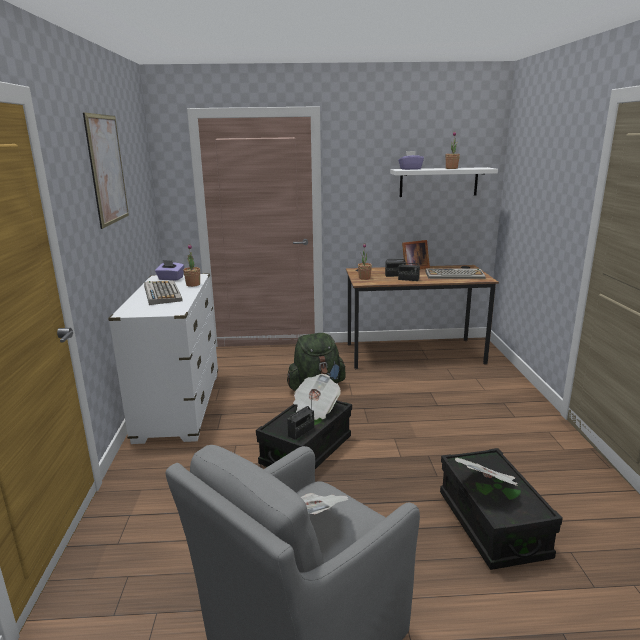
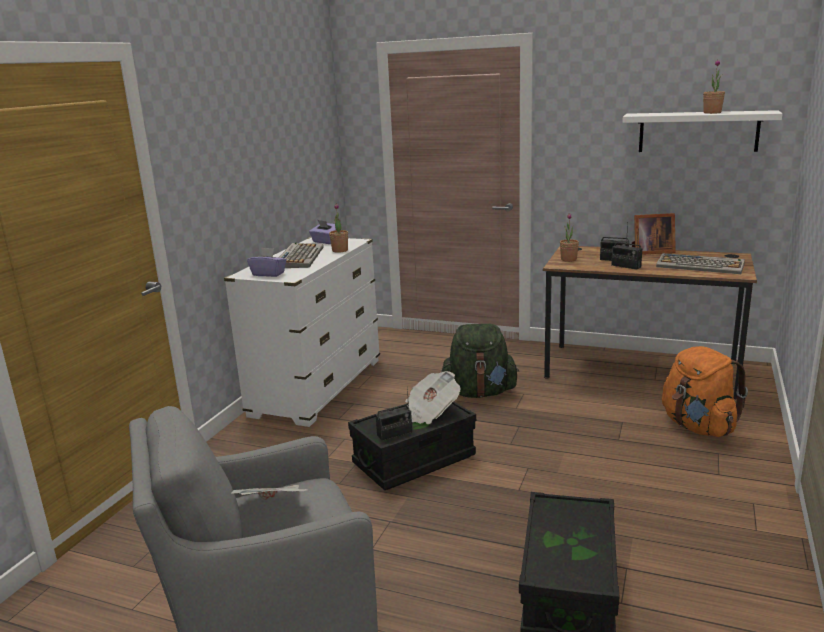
camera: 25 degrees right, 0 degrees up
(107, 169) = (249, 119): picture -> none
(410, 169) = (650, 114): purple tissue box -> purple tissue box (268, 274)
(478, 387) = (698, 427): none -> orange backpack
(487, 486) = (556, 537): newspaper -> none

